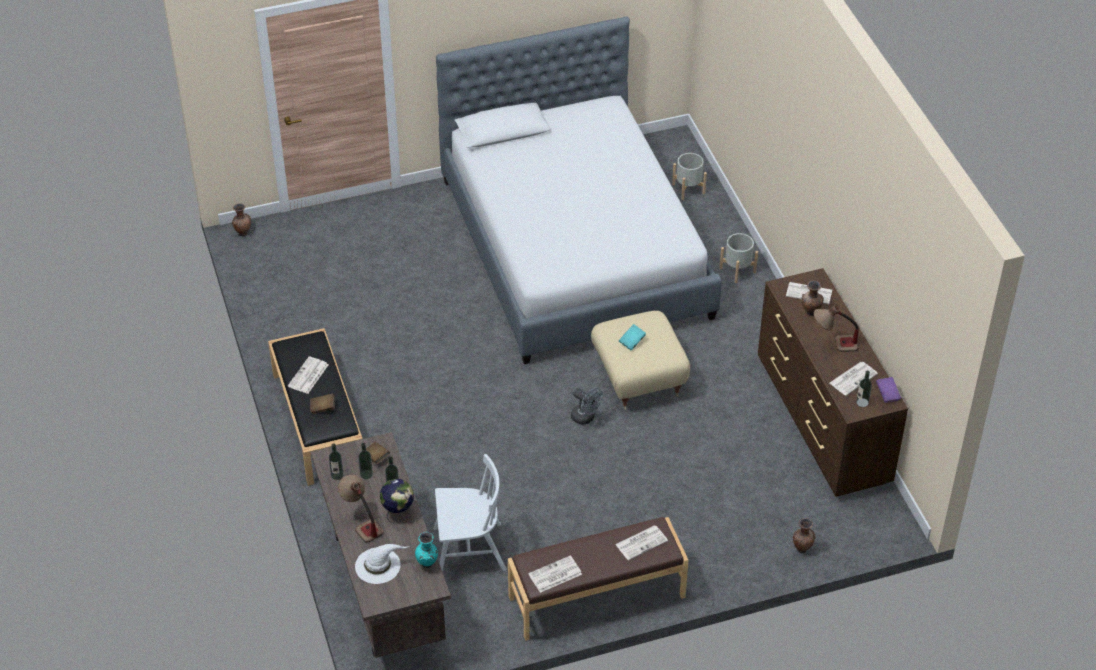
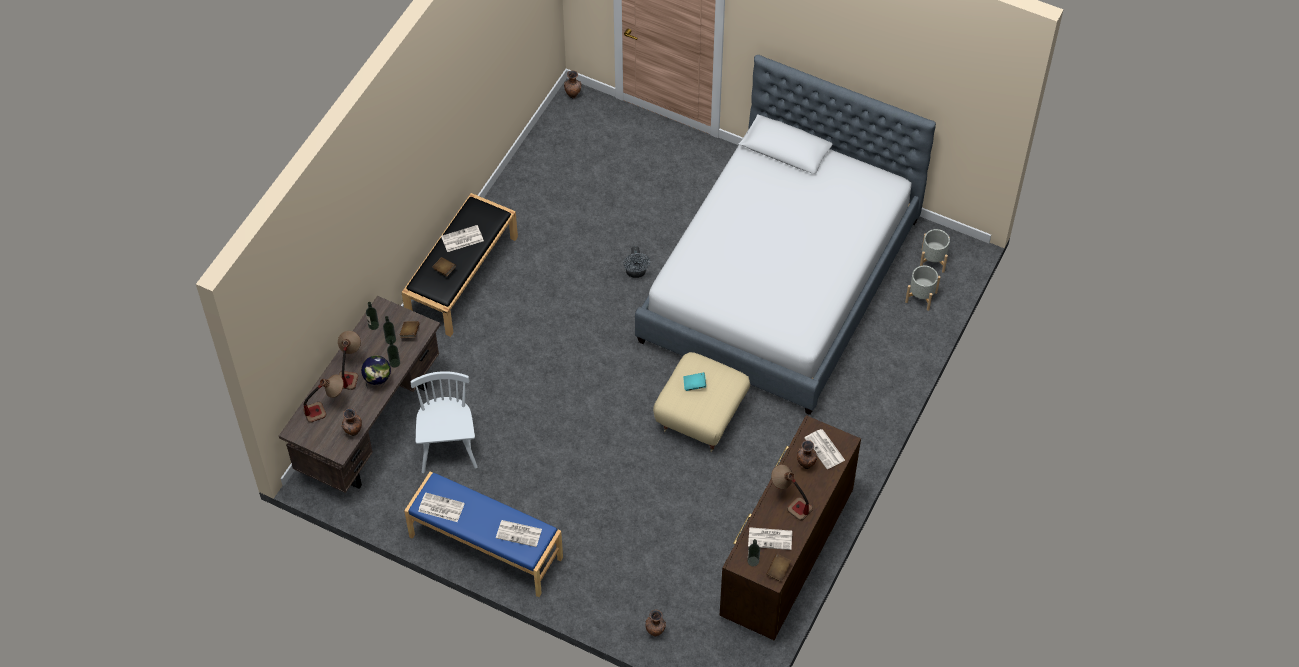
camera: 45 degrees right, 10 degrees up
(378, 565) = (326, 408): white hat -> table lamp
(427, 564) = (353, 433): turquoise vase -> brown vase
(468, 550) = (448, 445): white chair -> white chair turned 135 degrees counterclockwise
(586, 418) = (631, 416): grey fan -> grey fan (636, 273)
(597, 598) = (485, 548): brown bench -> blue bench
(737, 270) = (874, 390): grey planter -> grey planter (932, 260)
(887, 394) = (778, 570): purple book -> brown book

